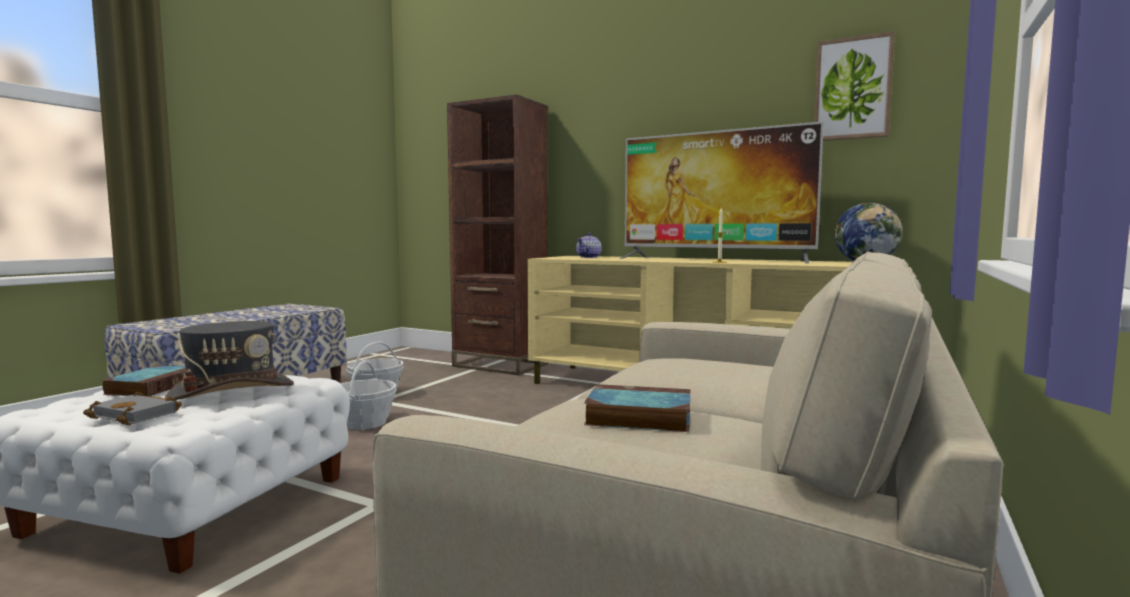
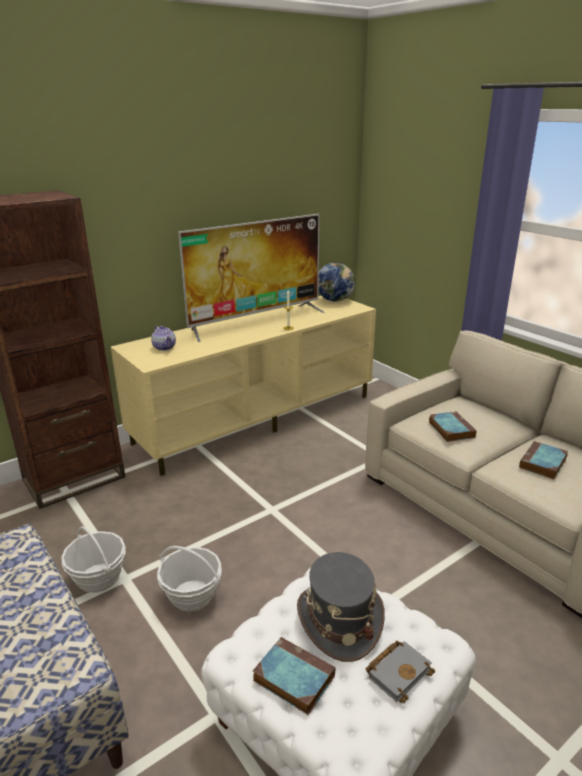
camera: 65 degrees left, 20 degrees up
(669, 367) = (450, 429): none -> book
(852, 88) = (309, 180): picture -> none

